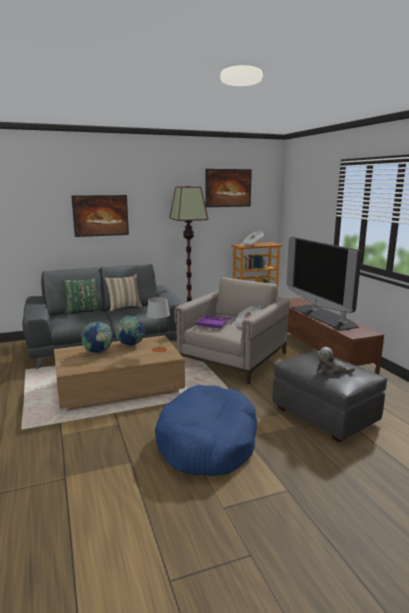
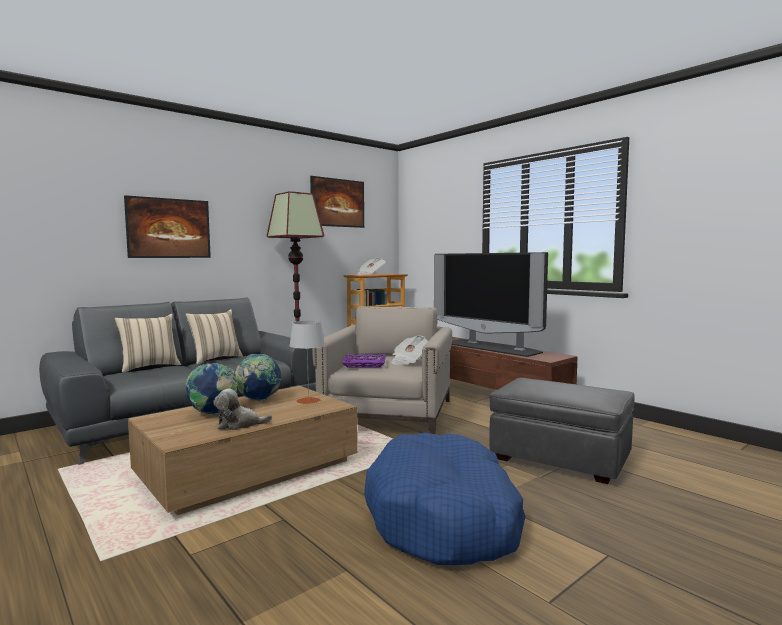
camera: 20 degrees left, 10 degrees down
(82, 311) = (149, 367): green pillow -> beige pillow
(331, 371) = (571, 391): plush toy -> plush toy (239, 424)

